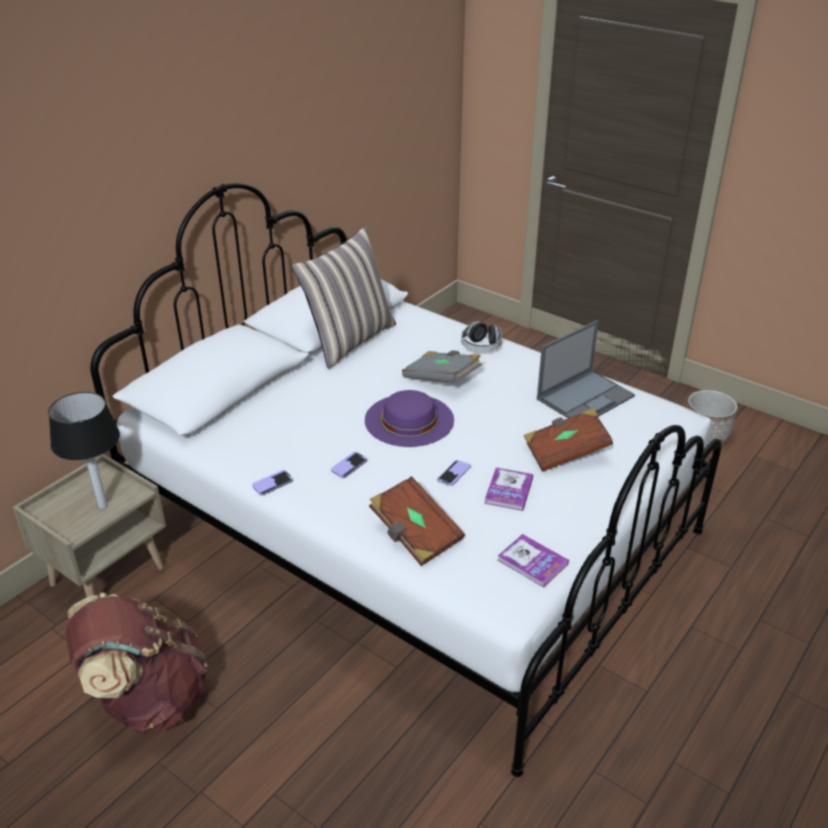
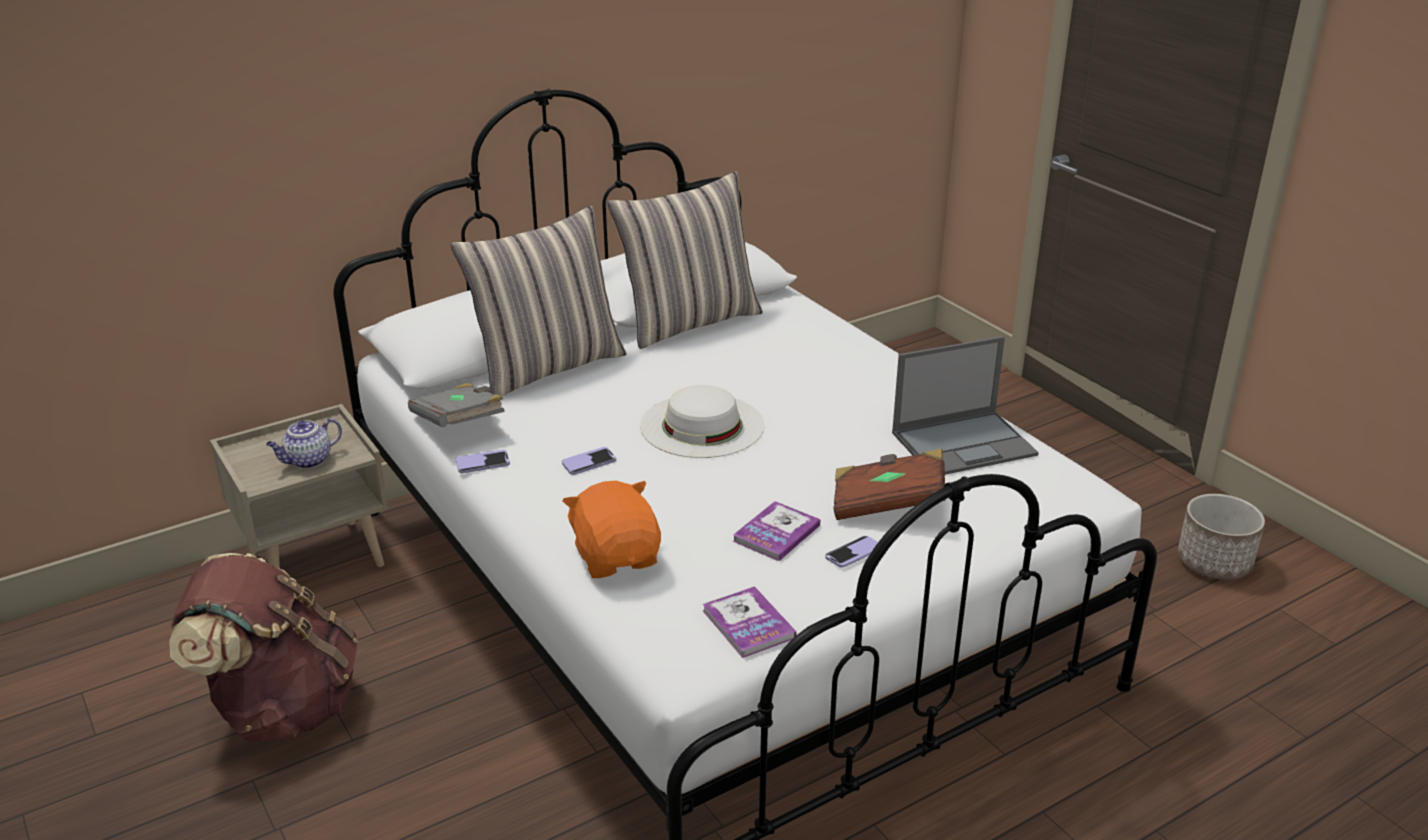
camera: 20 degrees right, 5 degrees down
(102, 506) = (308, 461): table lamp -> teapot
(270, 395) = (548, 366): none -> pillow
(409, 420) = (702, 425): purple hat -> white hat
(415, 534) = (617, 557): brown book -> orange plush toy
(442, 379) = (779, 386): grey book -> grey book (459, 424)
(454, 474) = (716, 499): phone -> phone (853, 553)
(481, 347) = (858, 358): headphones -> none

